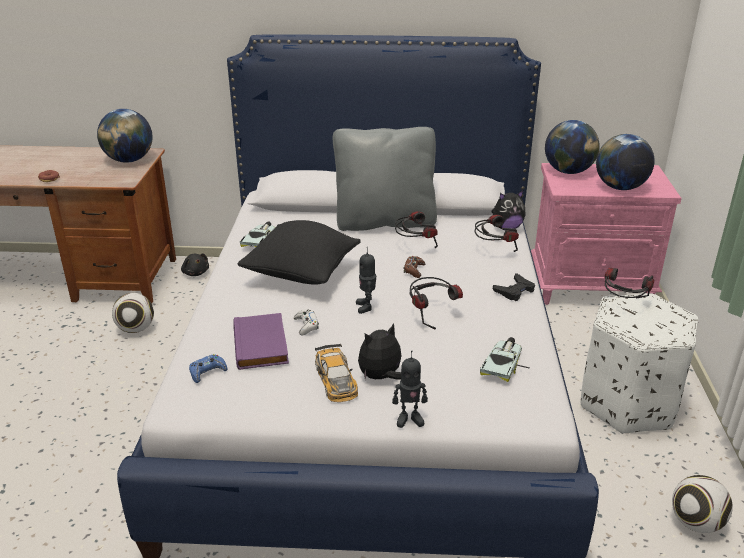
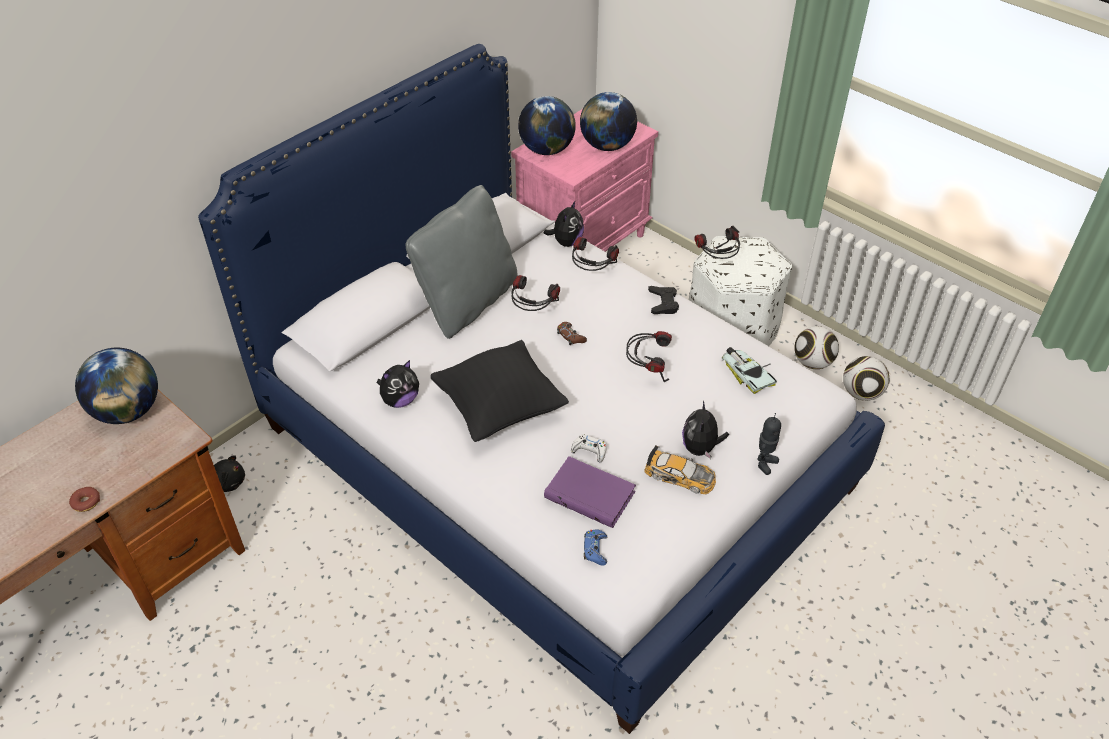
camera: 50 degrees left, 15 degrees up
(136, 329) = (277, 586): football -> football (813, 362)
(261, 239) = (400, 400): toy car -> plush toy
(366, 307) = (597, 398): toy robot -> none

